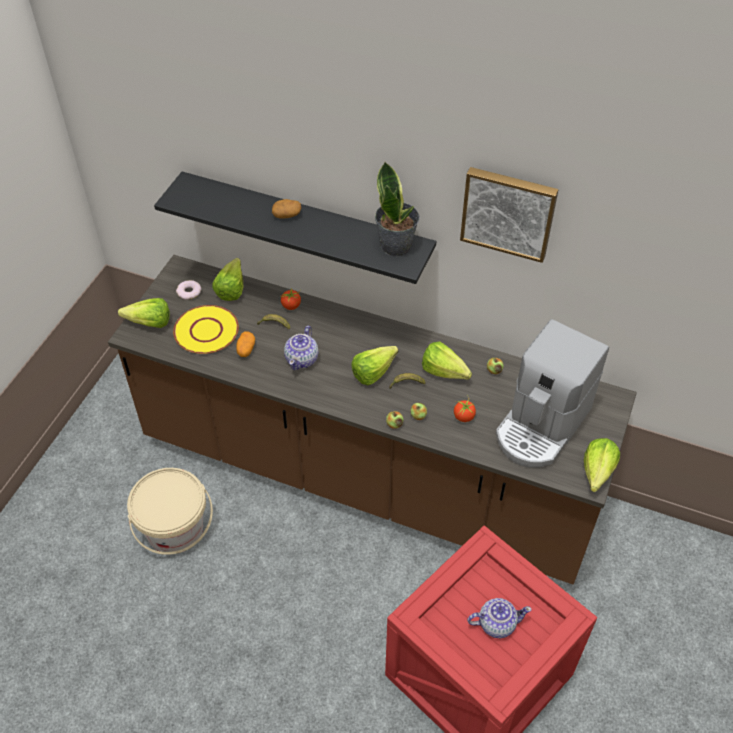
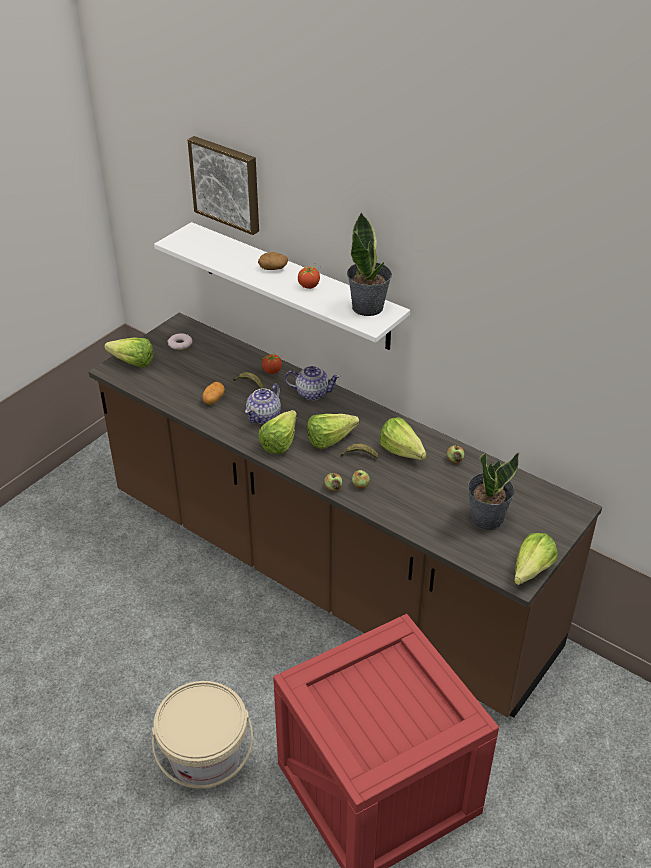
camera: 15 degrees right, 10 degrees down
(175, 529) = (118, 581): beige bucket -> beige bucket (205, 758)
(206, 331) = (183, 378): yellow plate -> none
(233, 287) = (223, 346): lettuce -> lettuce (283, 441)
(306, 225) = (294, 286): black shelf -> white shelf
(464, 417) = (407, 494): tomato -> tomato (309, 286)
(496, 623) = (387, 710): teapot -> teapot (312, 393)
(508, 212) = (476, 279): picture -> picture (226, 184)
(541, 426) = (486, 518): coffee machine -> potted plant

